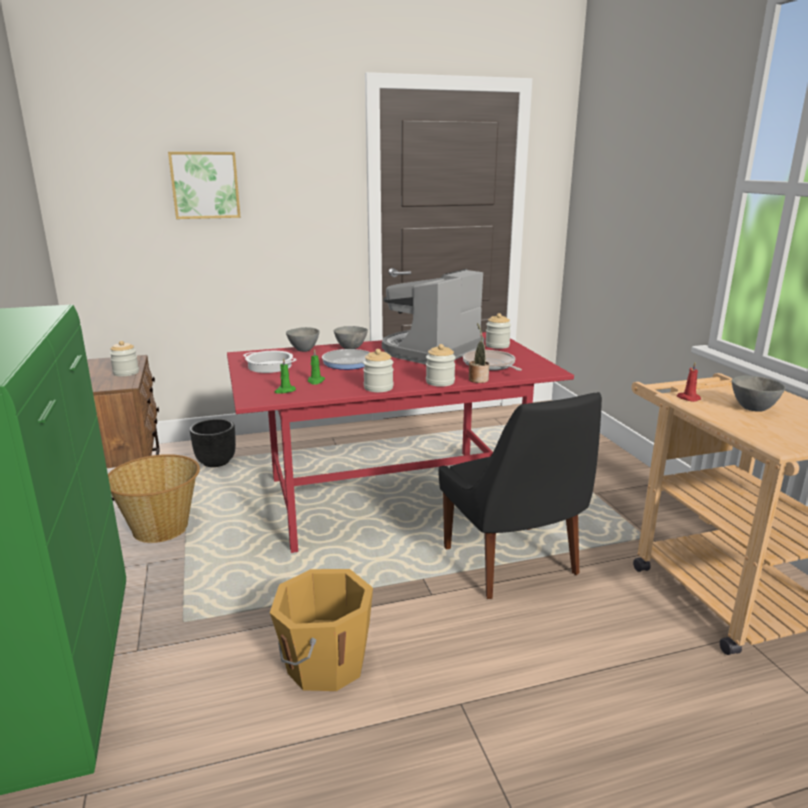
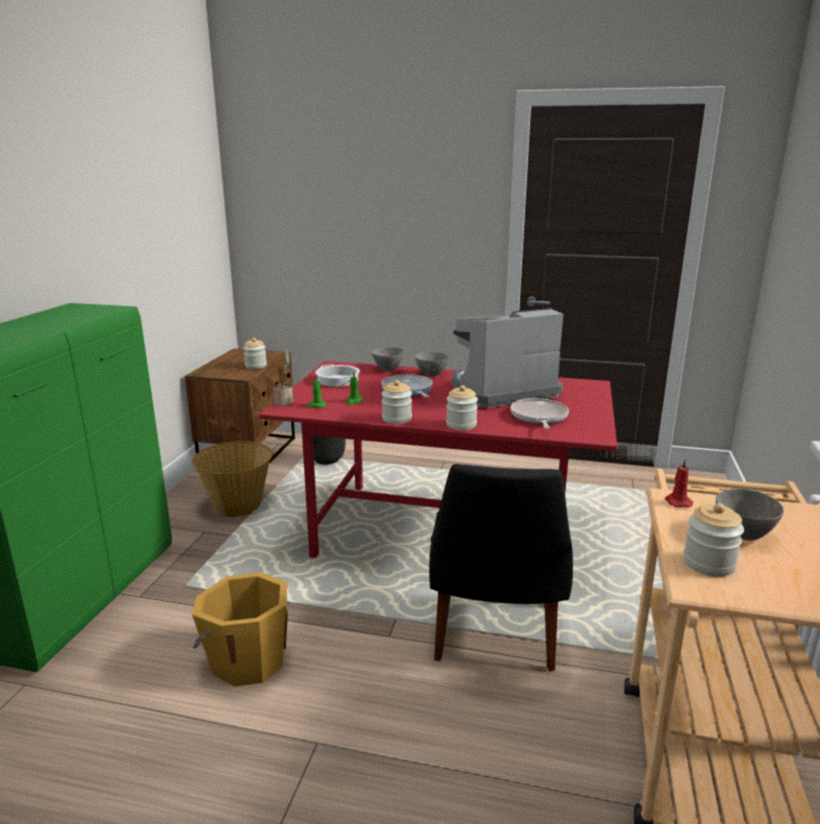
camera: 30 degrees right, 0 degrees up
(205, 185) = (353, 203): picture -> none
(478, 379) = (503, 429): potted plant -> potted plant (284, 402)
(497, 345) = (581, 397): jar -> jar (709, 563)

